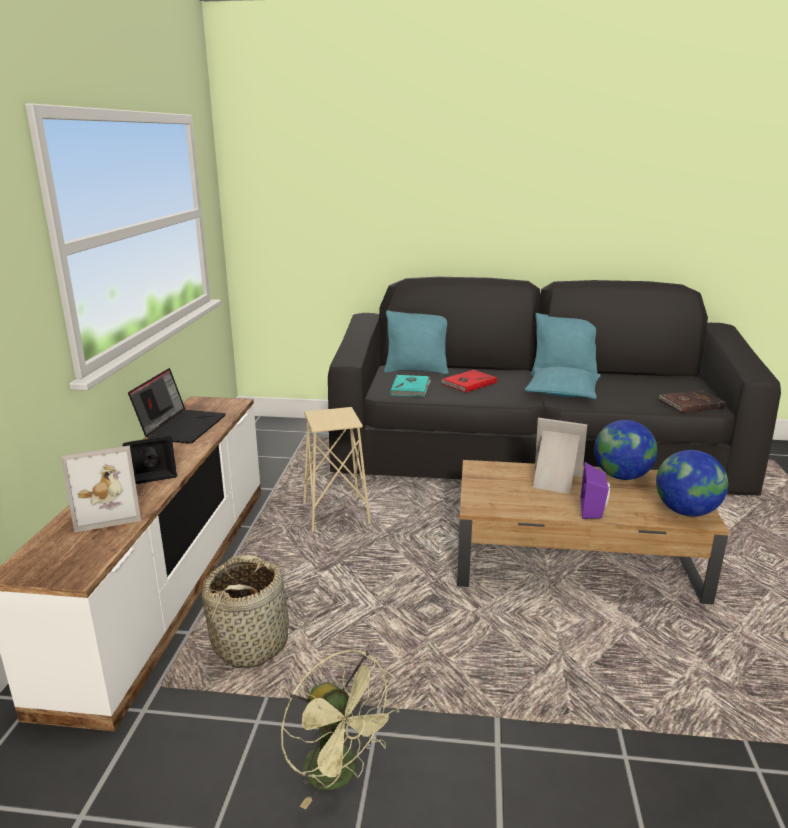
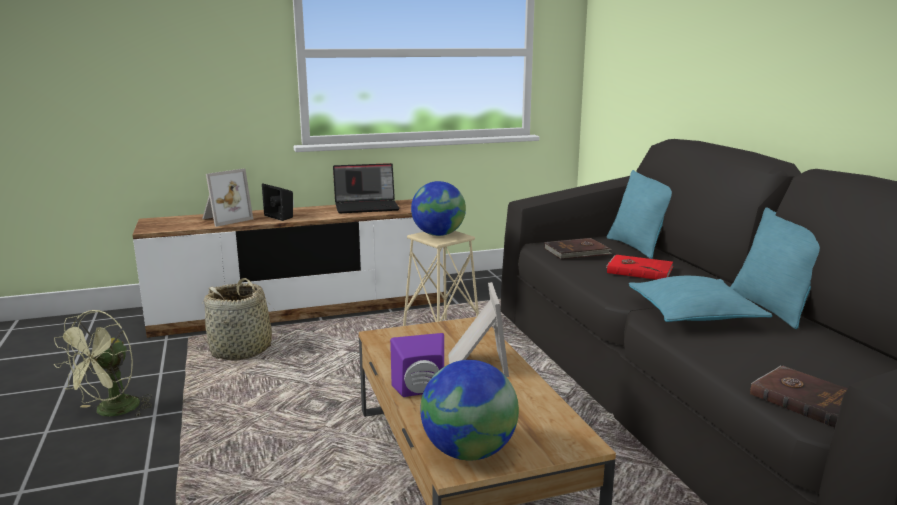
camera: 65 degrees right, 5 degrees down
(108, 512) = (225, 219): picture frame -> picture frame turned 90 degrees counterclockwise
(411, 388) = (577, 252): turquoise book -> brown book
(621, 476) = (533, 400): globe -> globe (438, 234)

